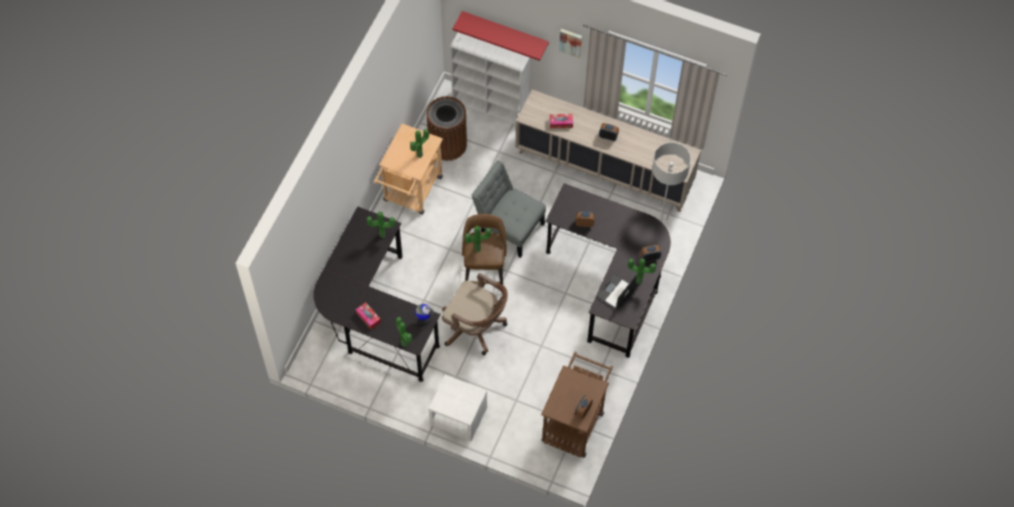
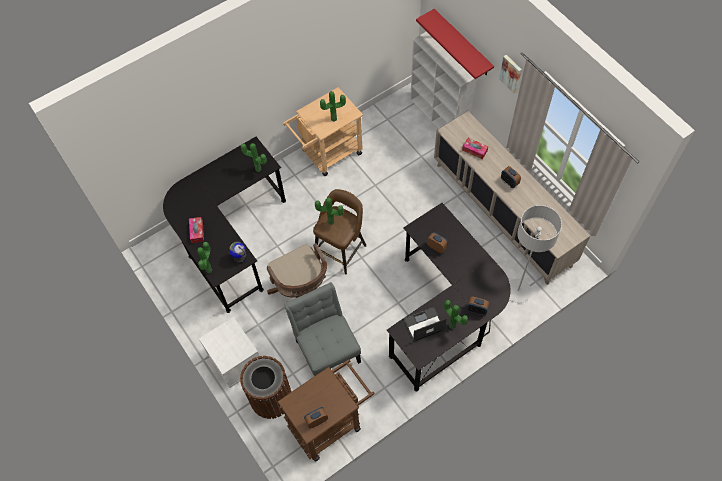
camera: 35 degrees right, 0 degrees up
(447, 144) = (383, 131): brown trash can -> brown trash can (271, 398)
(508, 227) = (387, 222): grey chair -> grey chair (326, 348)

